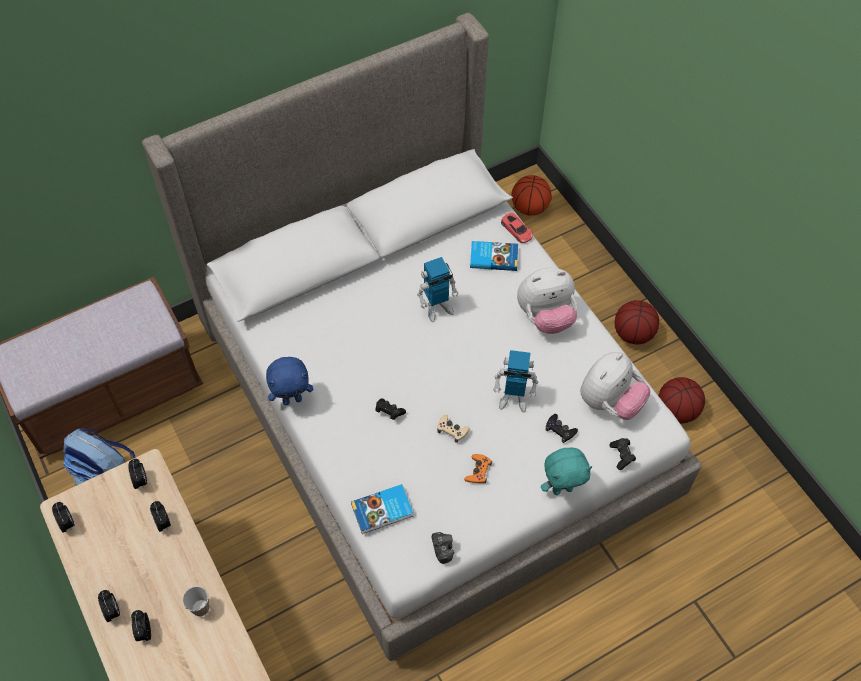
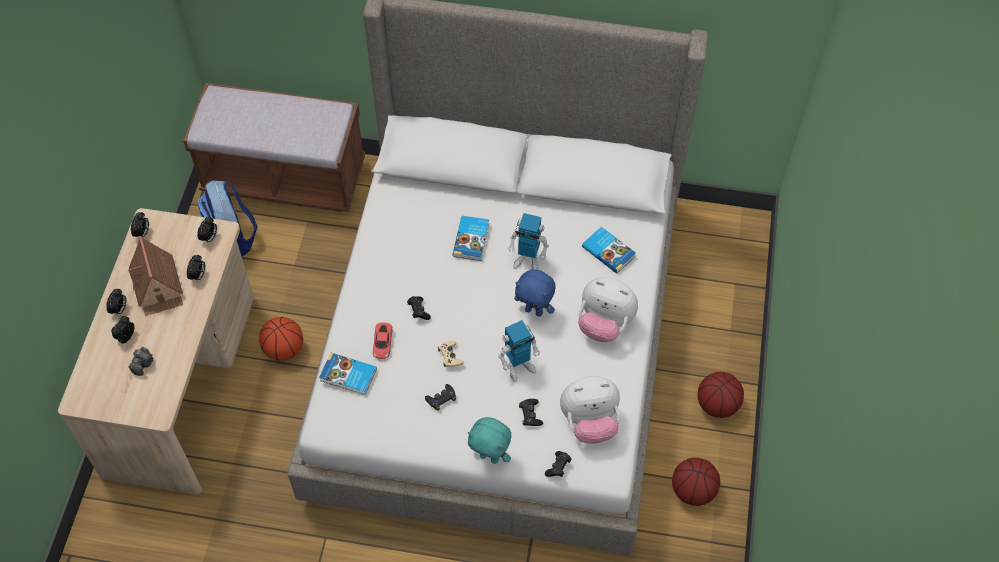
camera: 40 degrees right, 0 degrees up
(132, 561) = (158, 286): none -> toy house
(200, 608) = (171, 348): cup -> none
(292, 399) = (362, 255): blue plush toy -> blue plush toy (534, 311)
(376, 322) = (472, 239): none -> book
(442, 549) = (364, 433): camera -> camera (143, 364)
(478, 471) = (441, 398): orange game controller -> black game controller
(513, 398) = (519, 366): toy robot -> toy robot turned 75 degrees counterclockwise
(516, 230) = (648, 242): red toy car -> red toy car (382, 342)
(529, 208) = (729, 244): basketball -> basketball (284, 349)

